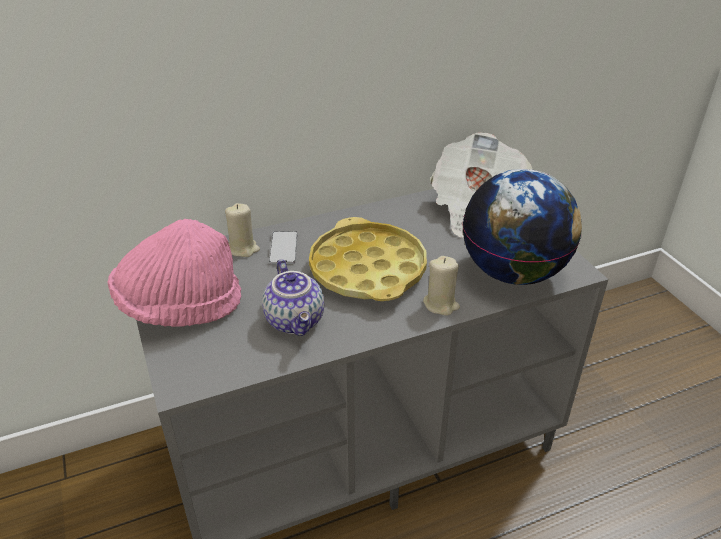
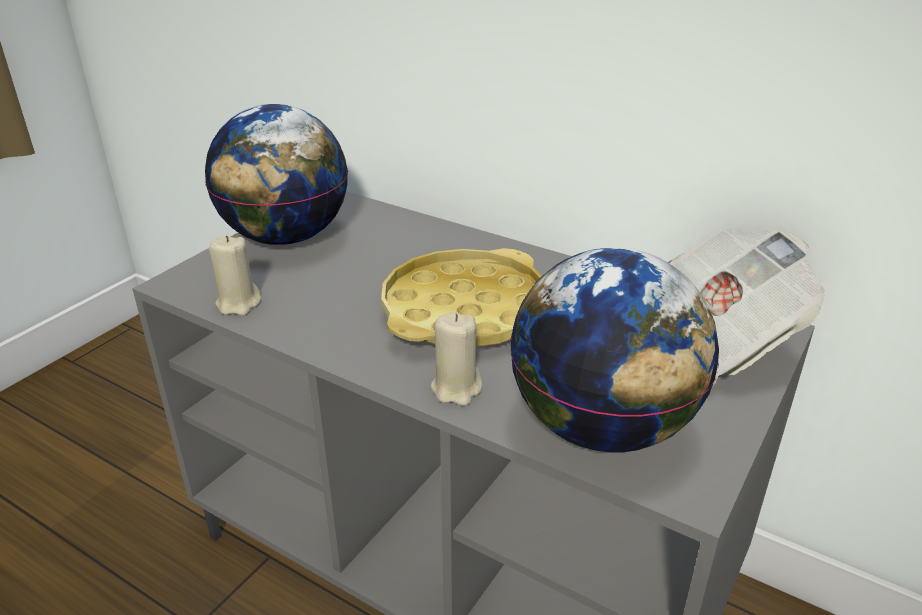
camera: 55 degrees right, 5 degrees down
(180, 306) = (285, 237): pink hat -> globe
(243, 249) = (409, 229): beige candle -> beige candle (239, 303)
(283, 248) = (437, 249): phone -> none
(296, 321) = (324, 303): teapot -> none

